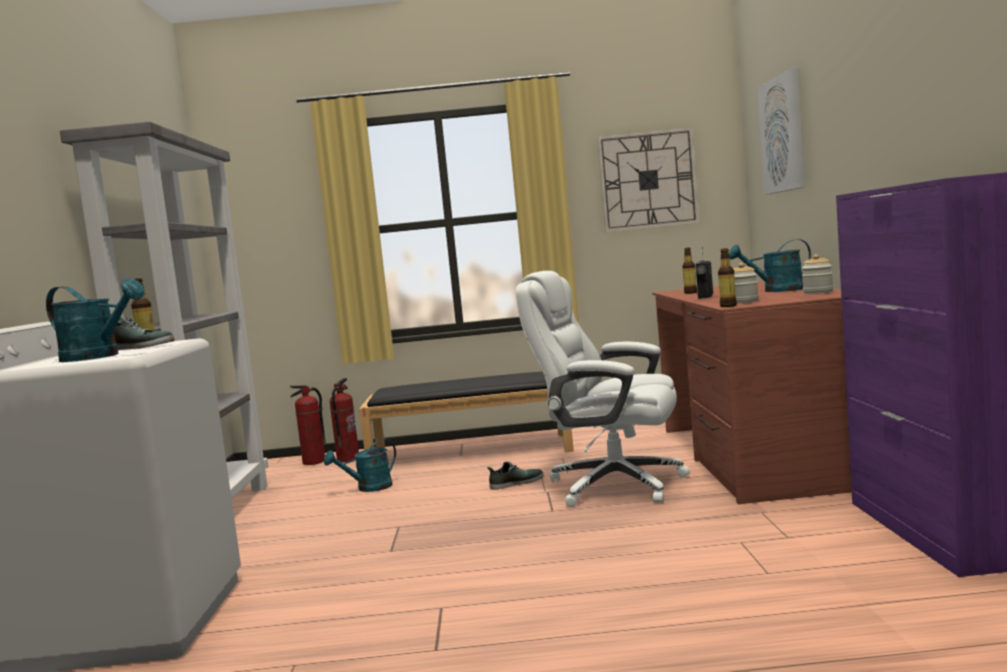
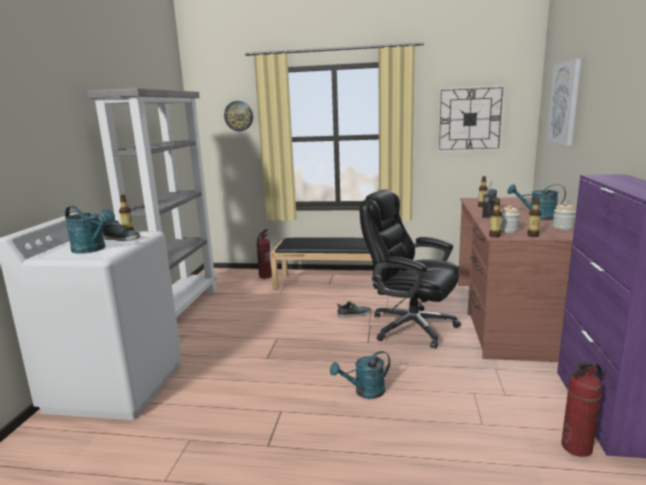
camera: 10 degrees right, 10 degrees up
(287, 198) = (239, 116): none -> wall clock
(314, 462) = (246, 275): fire extinguisher -> fire extinguisher (577, 448)
(368, 488) = (269, 303): turquoise watering can -> turquoise watering can (364, 392)
(612, 485) = (410, 326): white office chair -> black office chair
(782, 300) = (533, 235): none -> bottle

